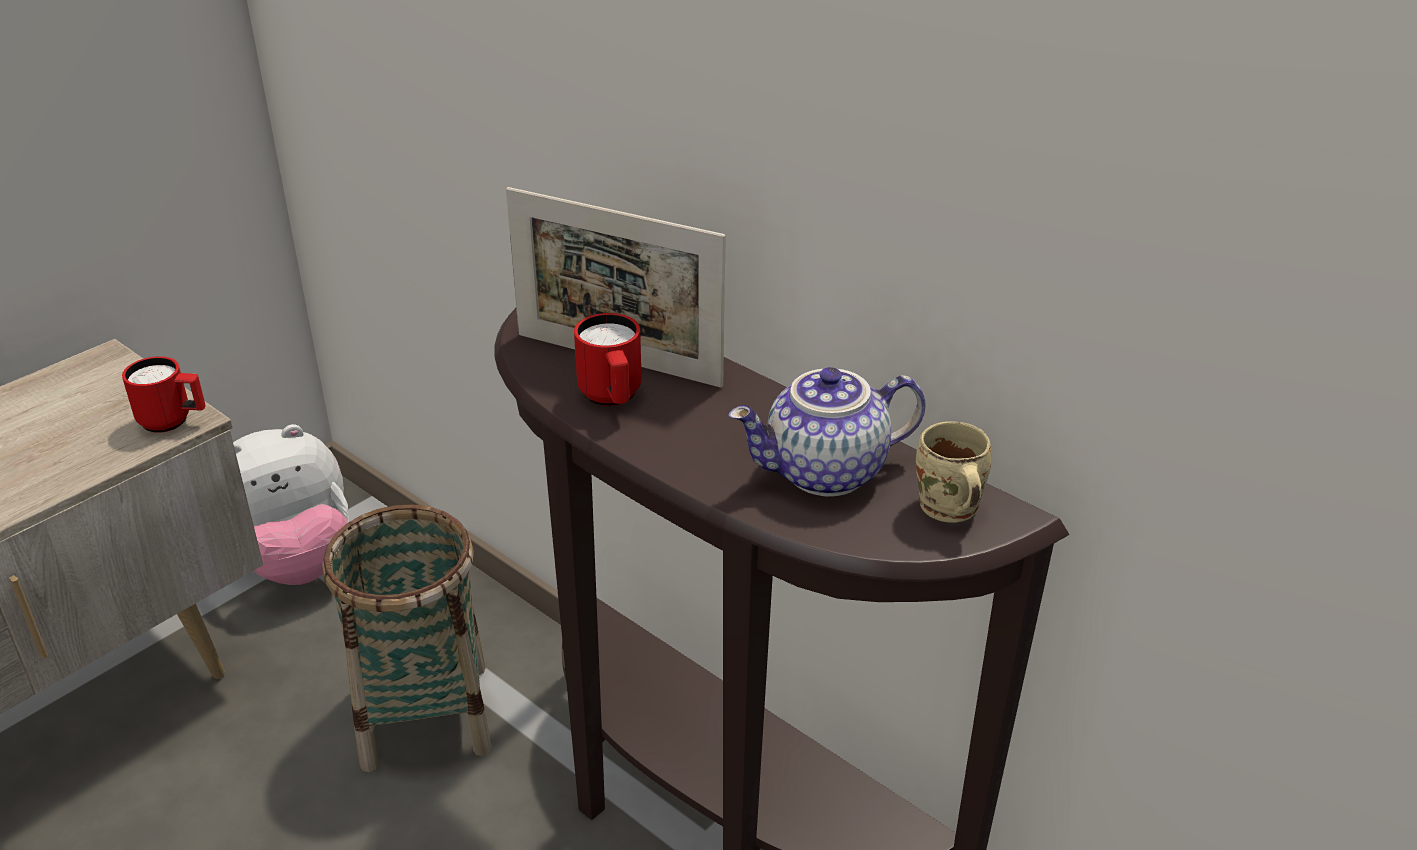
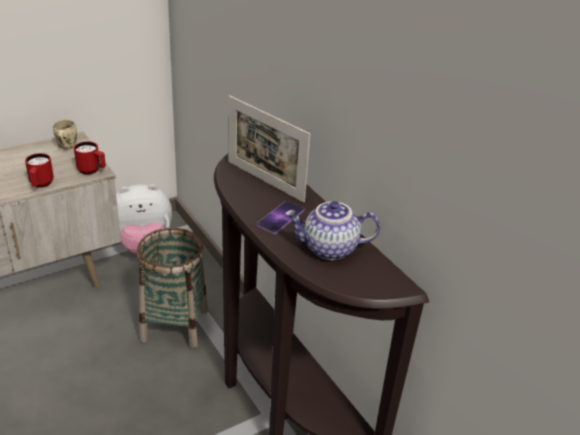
camera: 15 degrees right, 0 degrees up
(612, 399) = (253, 197): red mug -> red mug (40, 185)
(690, 430) = (280, 217): none -> phone
(946, 510) = (375, 277): beige mug -> beige mug (66, 147)

